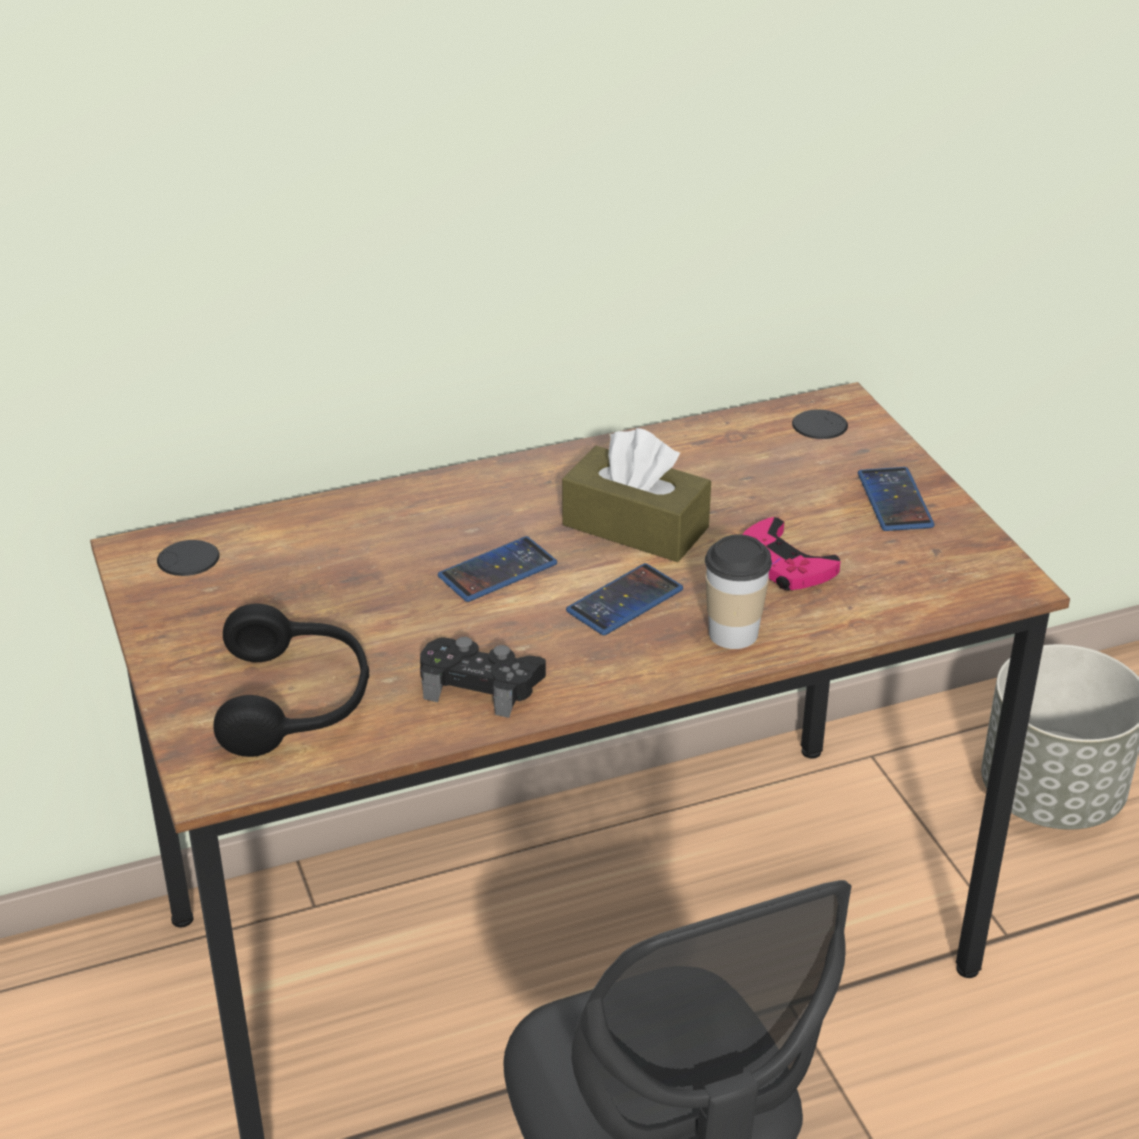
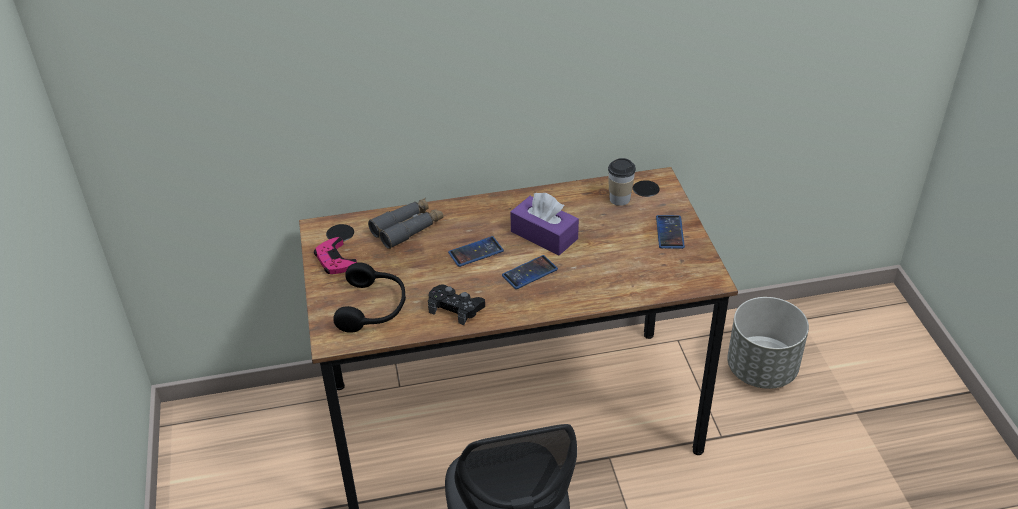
camera: 10 degrees right, 5 degrees up
(337, 537) = (407, 228): none -> grey binoculars
(635, 526) = (544, 235): brown tissue box -> purple tissue box
(733, 633) = (575, 294): cup -> cup (619, 199)
(782, 564) = (607, 261): pink game controller -> pink game controller (335, 260)

